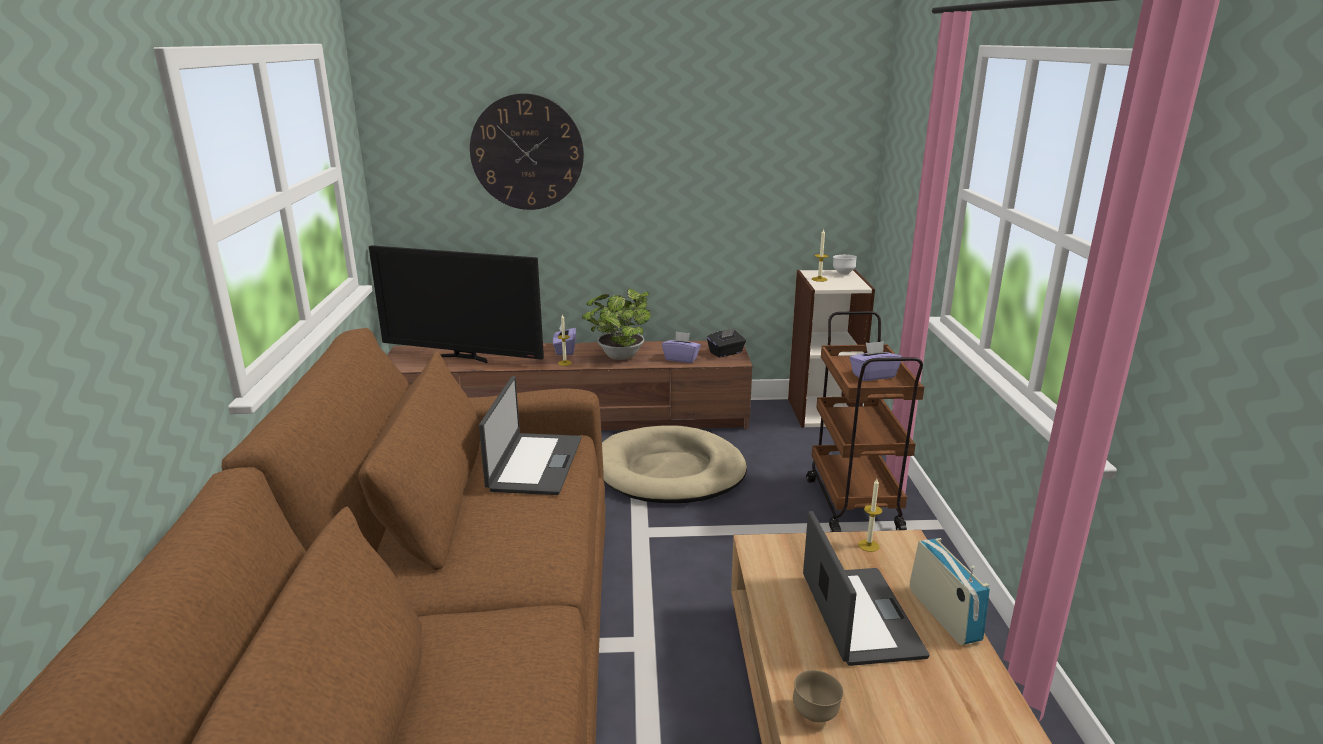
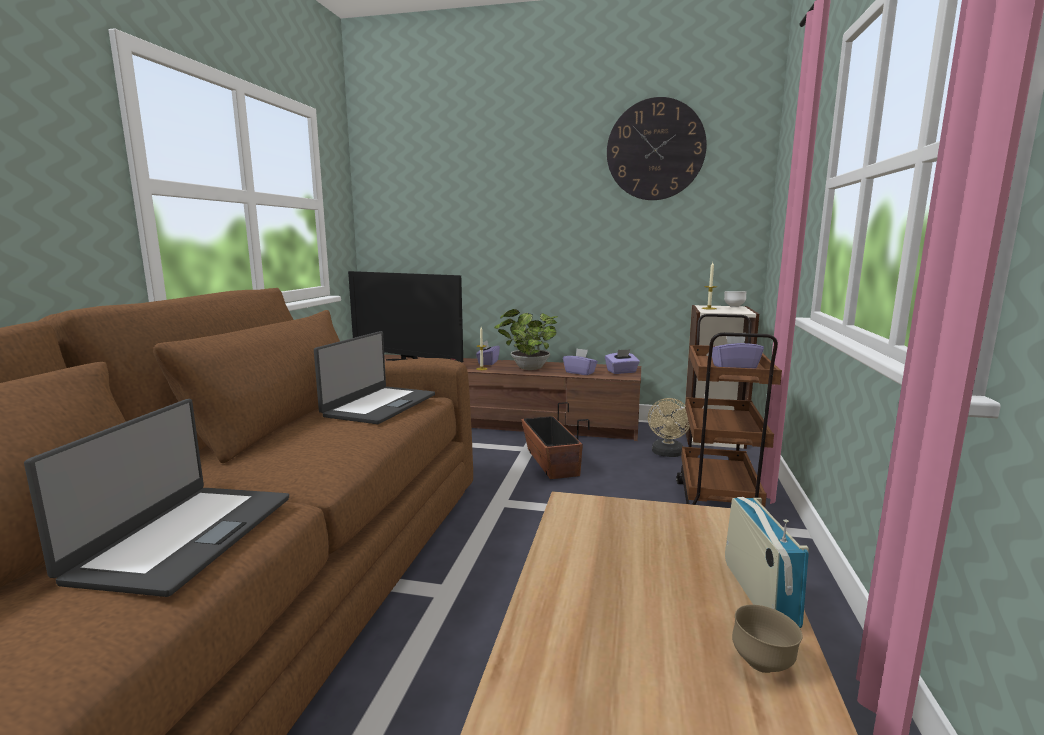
camera: 15 degrees right, 10 degrees down
(527, 152) = (469, 202): wall clock -> wall clock (655, 150)
(670, 471) = (551, 462): beige dog bed -> planter
(726, 353) = (621, 372): black tissue box -> purple tissue box
(785, 443) = (667, 454): none -> beige fan
(815, 714) = (538, 673): brown bowl -> brown bowl (763, 664)
(859, 615) = (649, 578): laptop -> laptop (184, 536)
(868, 545) = (693, 516): candle -> none

